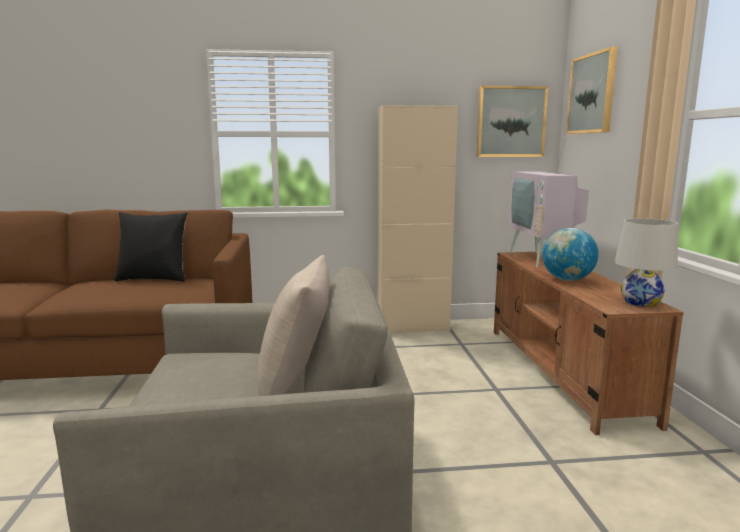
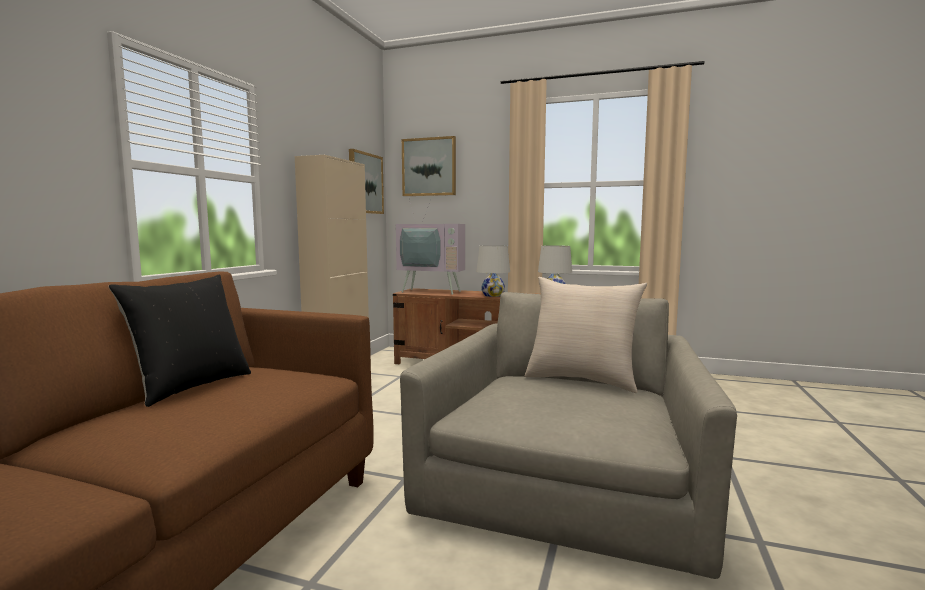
camera: 65 degrees left, 5 degrees down
(567, 280) = (493, 295): globe -> white table lamp

